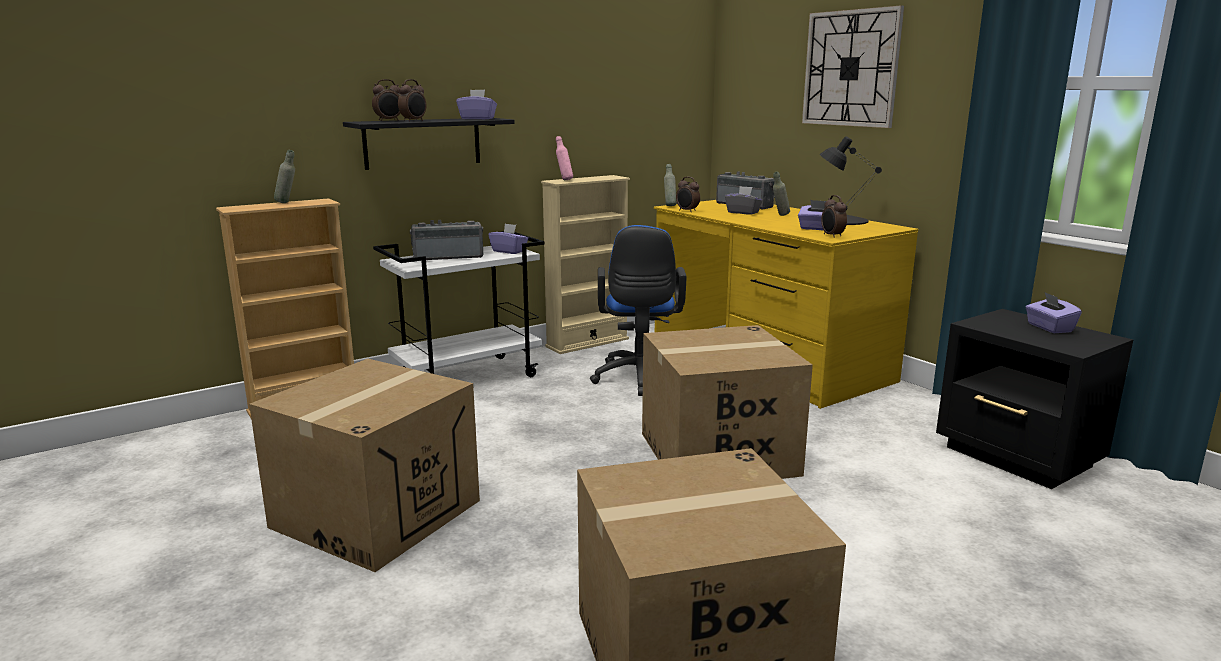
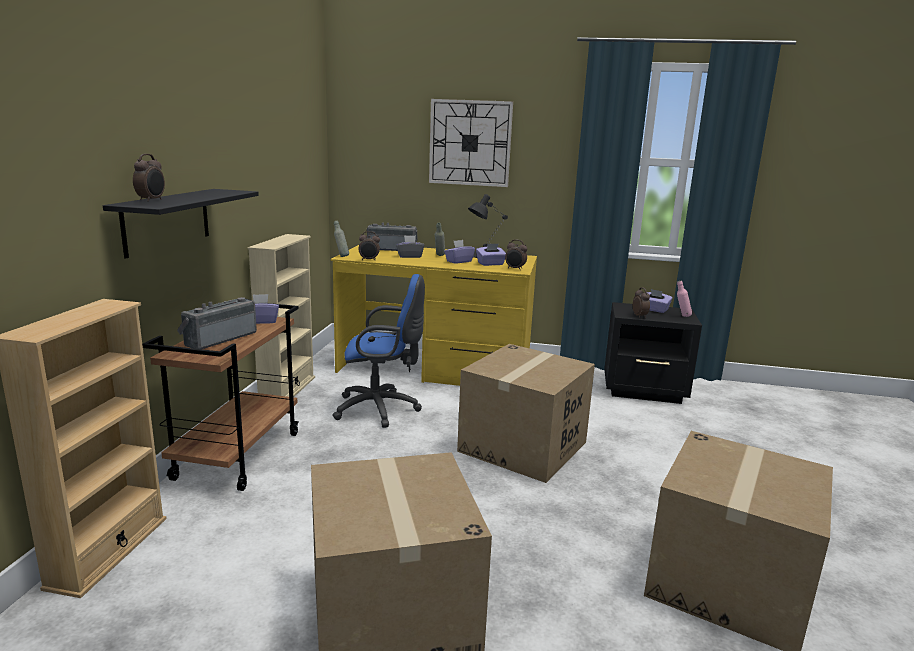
camera: 45 degrees left, 0 degrees up
(287, 203) = (78, 313): grey bottle -> none
(414, 121) = (184, 199): alarm clock -> alarm clock (640, 316)
(468, 377) = (238, 455): white cart -> brown cart
(477, 119) = (222, 192): purple tissue box -> purple tissue box (459, 261)
(564, 180) = (268, 244): pink bottle -> pink bottle (681, 316)
(639, 379) = (381, 409): blue office chair -> blue office chair turned 45 degrees counterclockwise

